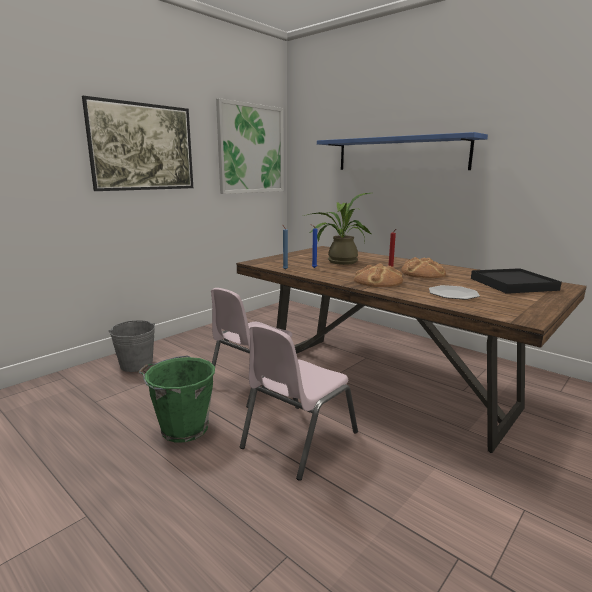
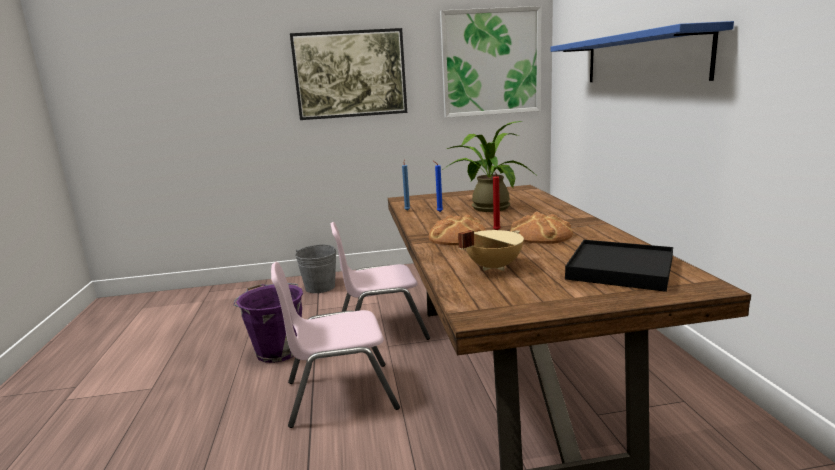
camera: 40 degrees right, 0 degrees up
(182, 428) = (277, 351): green bucket -> purple bucket
(453, 294) = (492, 267): plate -> beige cooking pot

